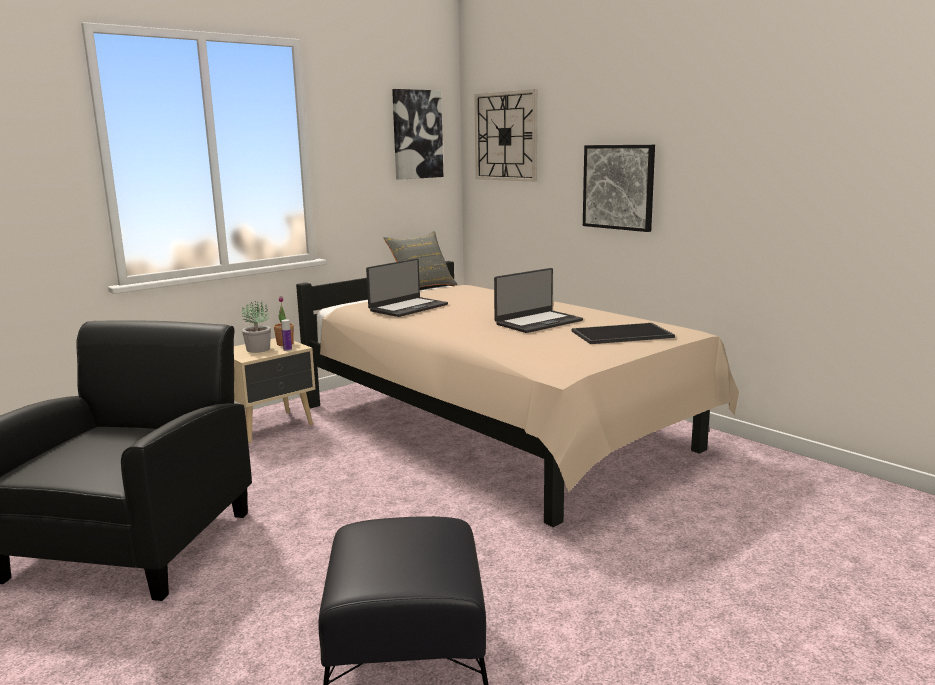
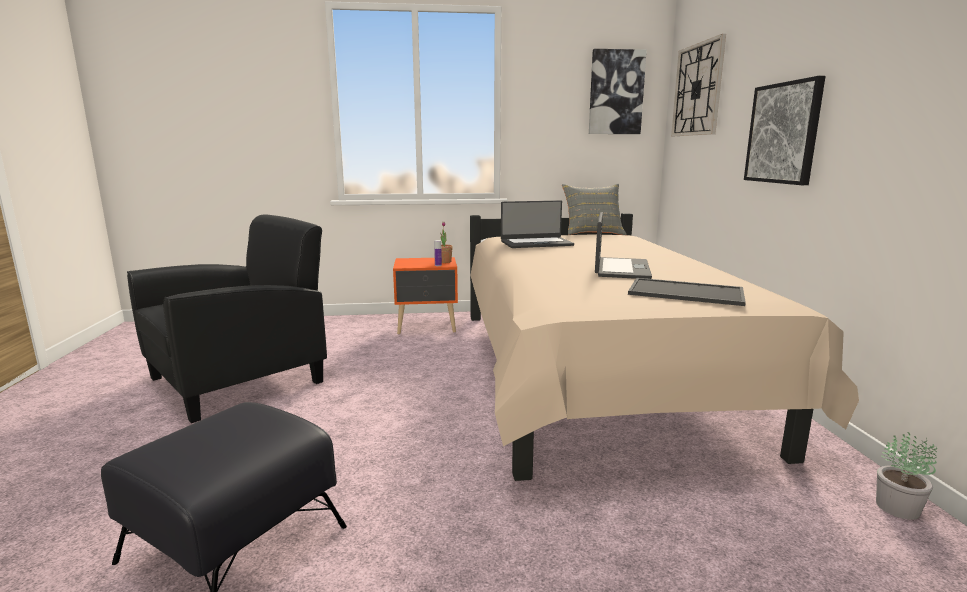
camera: 35 degrees right, 0 degrees up
(258, 349) = (421, 262): potted plant -> potted plant (898, 507)
(271, 427) = (427, 327): beige nightstand -> orange nightstand
(538, 322) = (620, 269): laptop -> laptop turned 75 degrees counterclockwise

